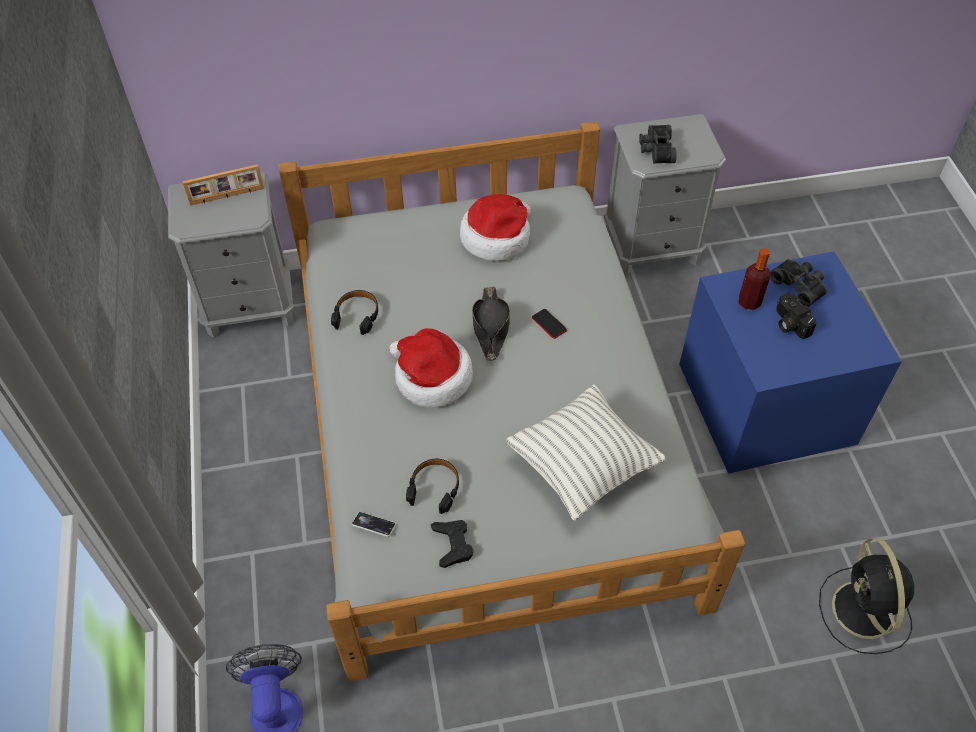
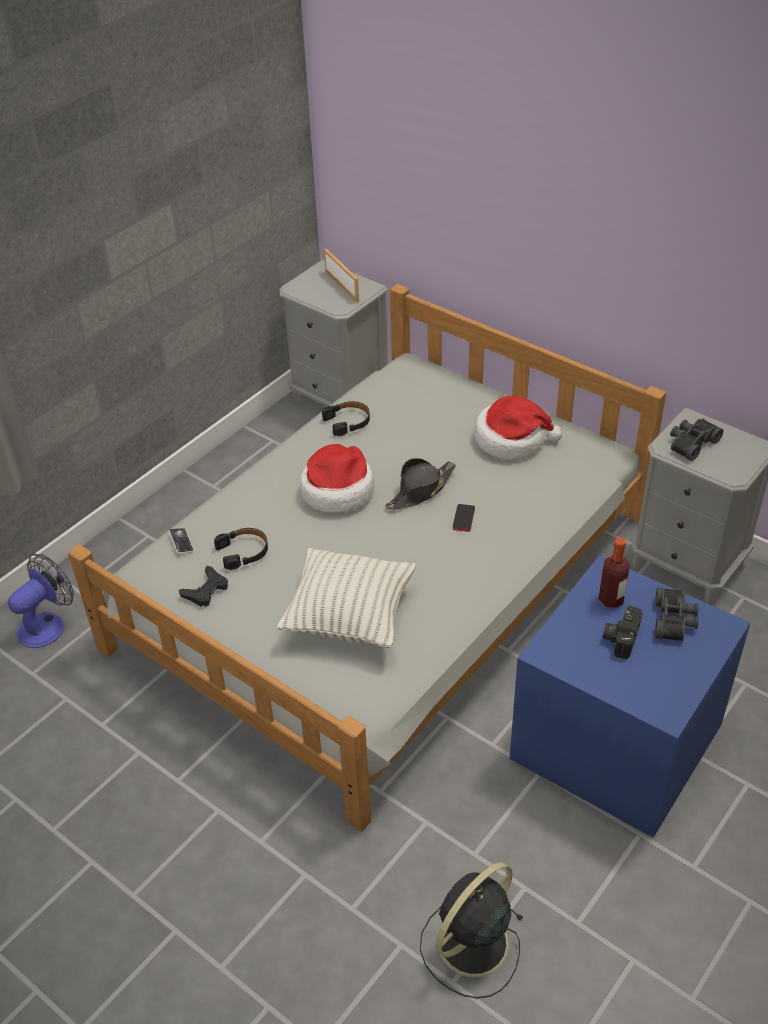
camera: 50 degrees right, 10 degrees down
(227, 196) = (343, 286): picture frame -> picture frame turned 150 degrees counterclockwise

